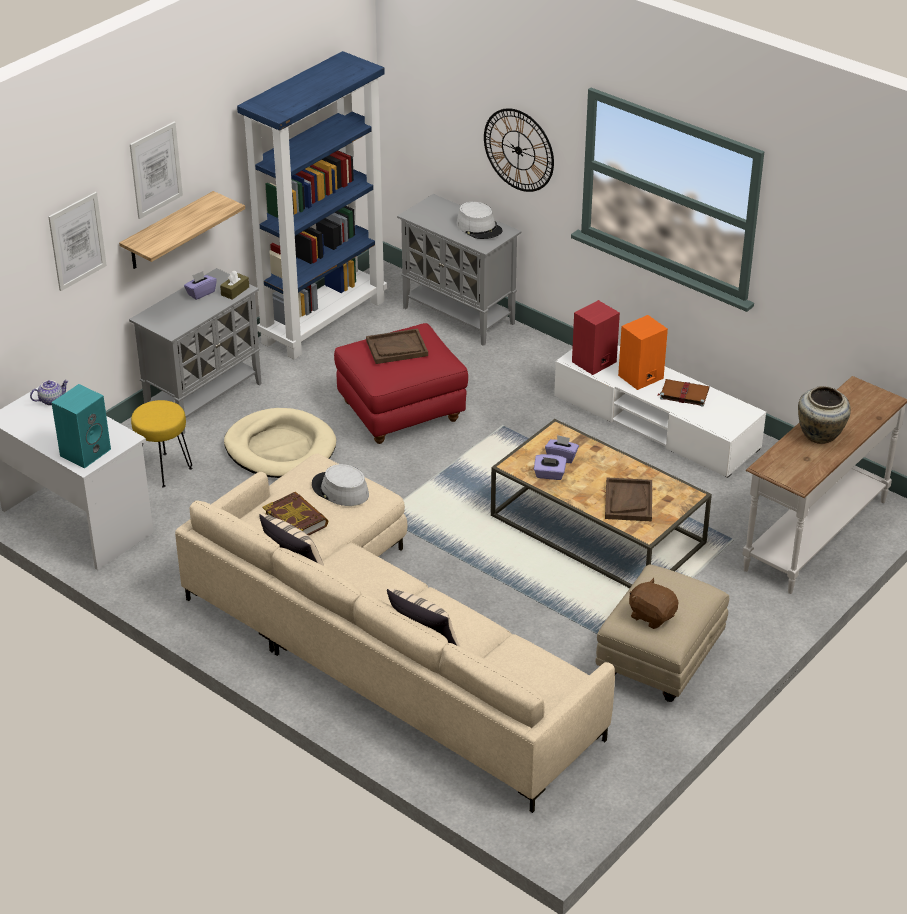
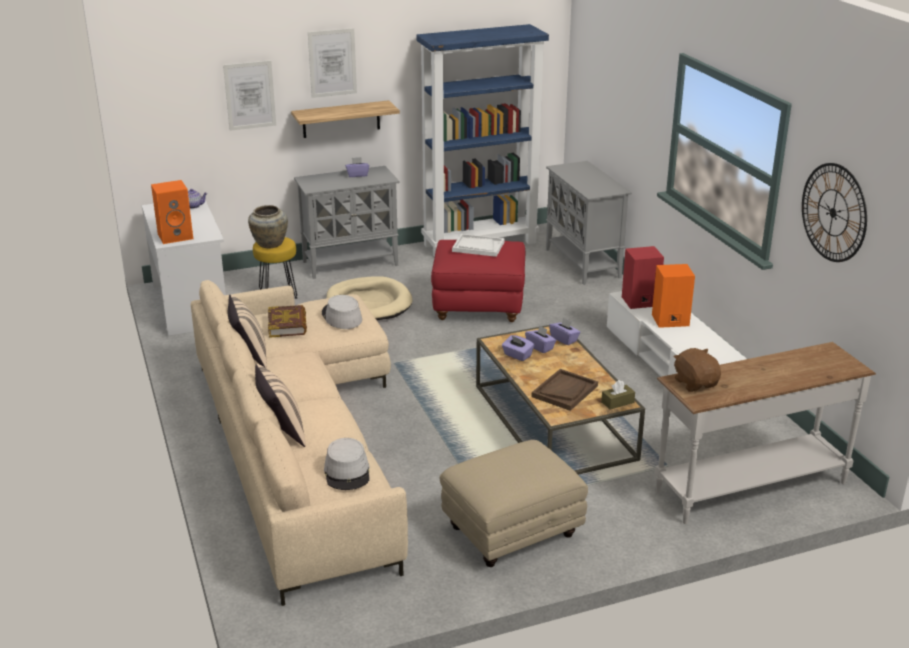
camera: 30 degrees right, 10 degrees down
(85, 451) = (176, 236): turquoise speaker -> orange speaker
(235, 291) = (381, 179): brown tissue box -> brown tissue box (617, 402)
(396, 348) = (478, 247): brown tray -> white tray
(479, 227) = (600, 184): grey hat -> grey hat (347, 472)
(518, 150) = (636, 117): wall clock -> wall clock (833, 212)
(575, 439) = (564, 339): none -> purple tissue box
(652, 615) = (491, 473): brown plush toy -> brown plush toy (695, 383)
(683, 394) = (696, 340): brown book -> none
(820, 436) = (754, 373): beige vase -> beige vase (269, 244)

